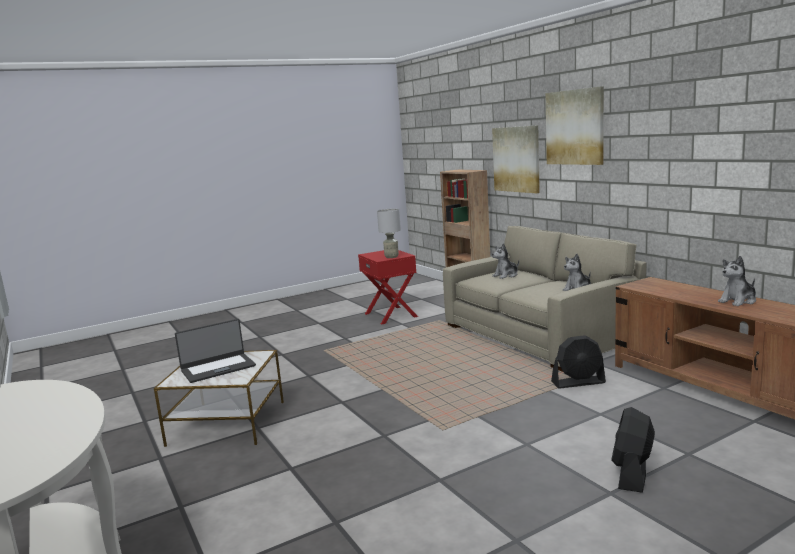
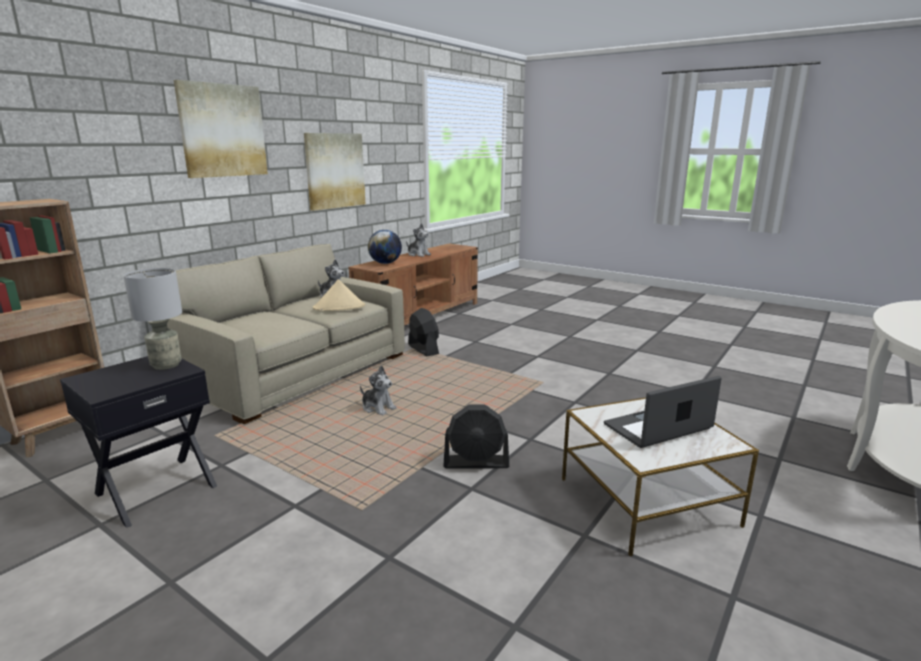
camera: 115 degrees left, 5 degrees up
(218, 368) = (658, 427): laptop -> laptop turned 60 degrees counterclockwise
(391, 315) = (156, 489): red side table -> black side table
(506, 275) = (258, 322): plush toy -> plush toy (378, 408)
(516, 159) = (118, 175): picture -> picture (335, 170)
(534, 291) = (339, 307): none -> beige hat
(632, 473) = (545, 333): black fan -> black fan (476, 462)
(668, 287) = (385, 263): none -> globe

